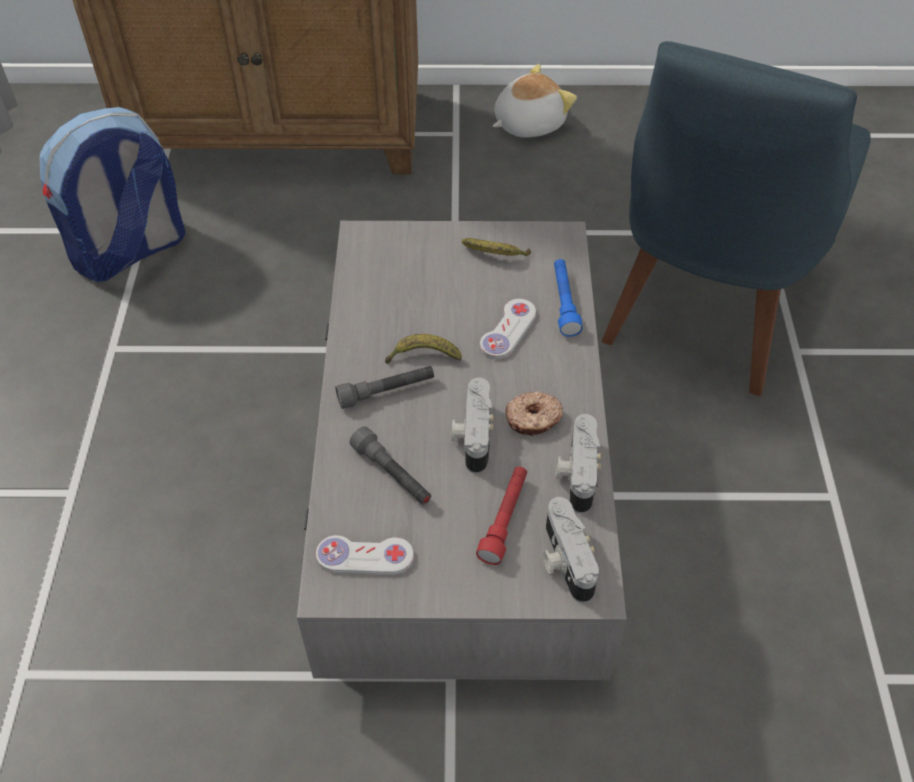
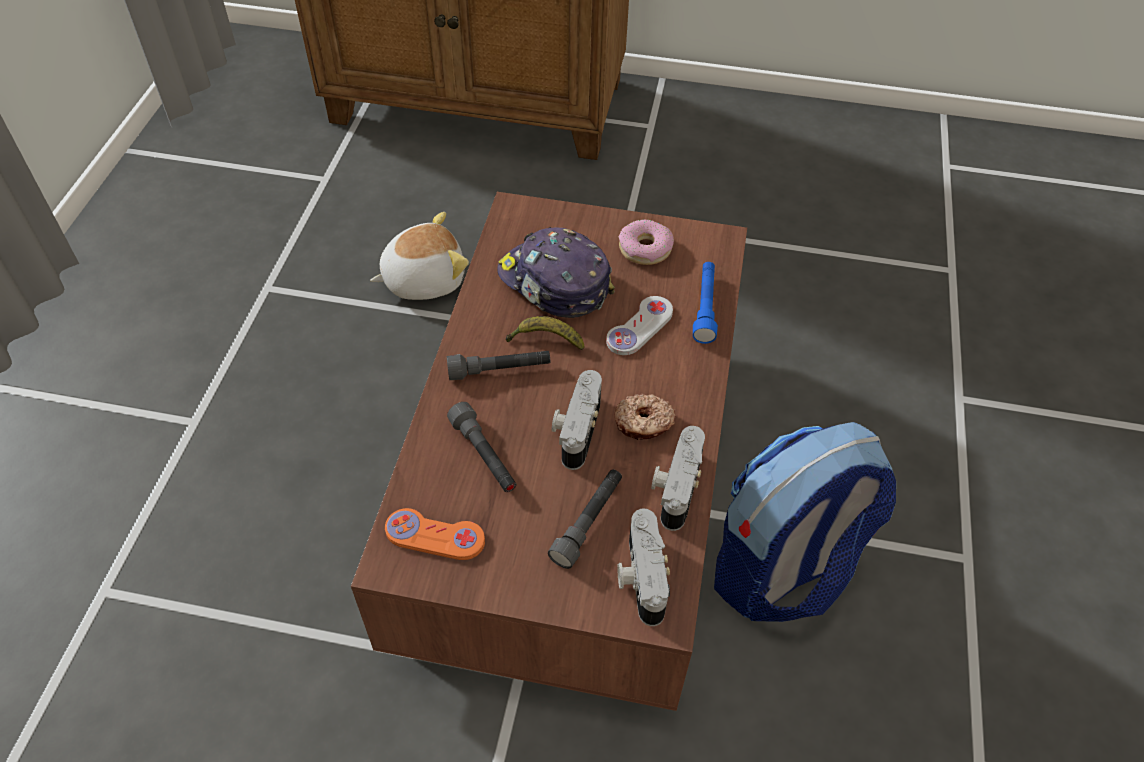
camera: 10 degrees right, 0 degrees up
(131, 252) = (307, 197): backpack -> backpack (782, 571)
(365, 556) = (435, 536): white game controller -> orange game controller
(417, 301) = (554, 283): none -> cap
(460, 494) = (572, 488): grey coffee table -> brown coffee table
(495, 255) = (645, 248): banana -> donut
(504, 519) = (588, 522): red flashlight -> grey flashlight
(528, 123) = (726, 125): plush toy -> plush toy (423, 279)
(704, 309) = (869, 339): blue chair -> none

